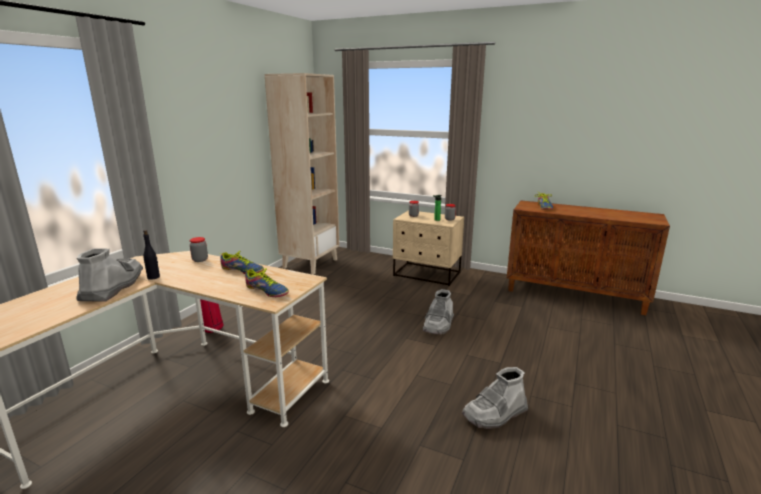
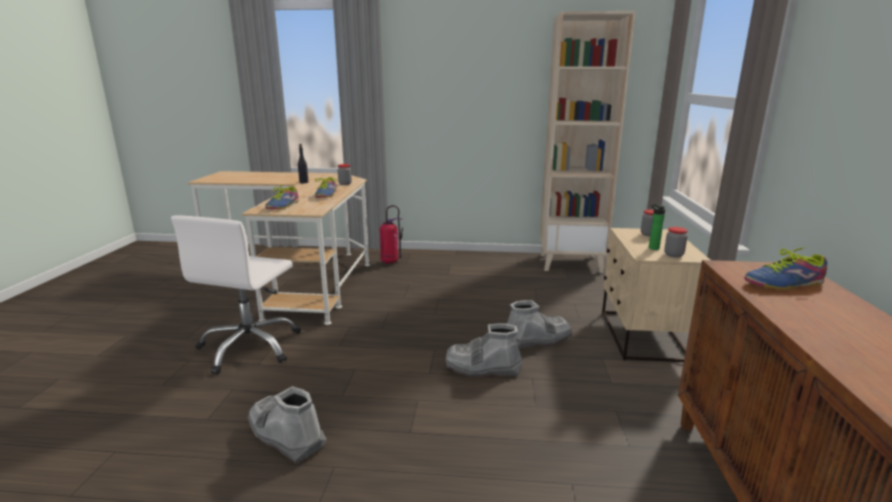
camera: 70 degrees right, 0 degrees up
(113, 287) = (283, 180): grey boot -> grey boot (537, 339)
(343, 433) = (250, 347): none -> white office chair

